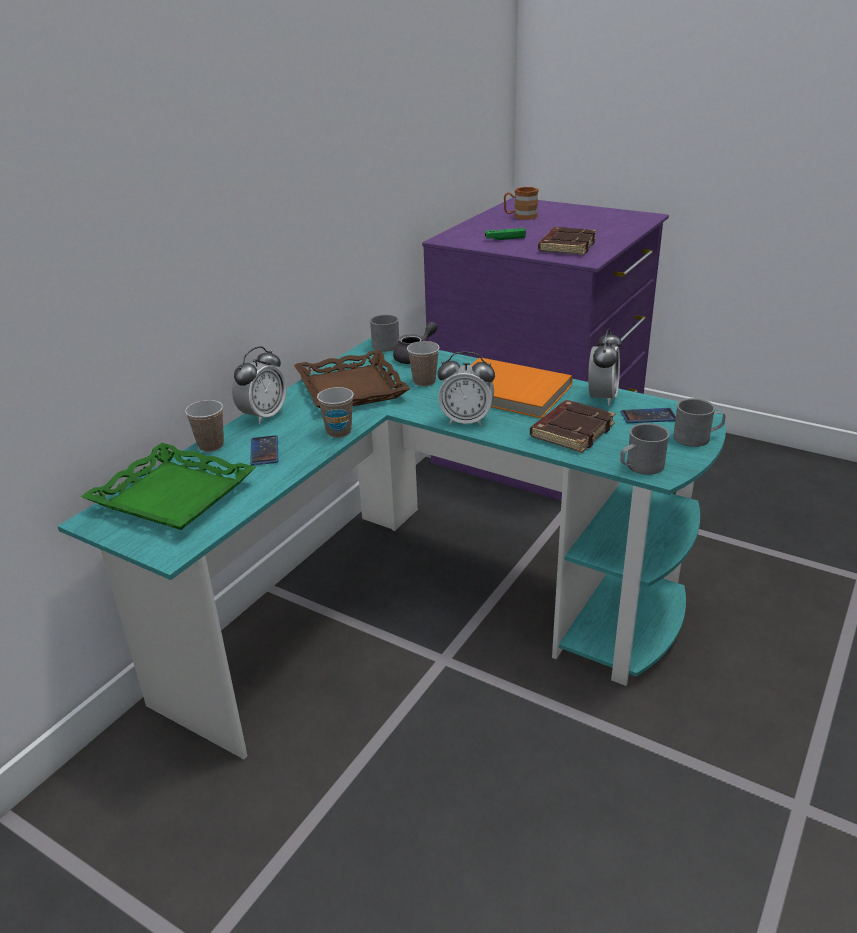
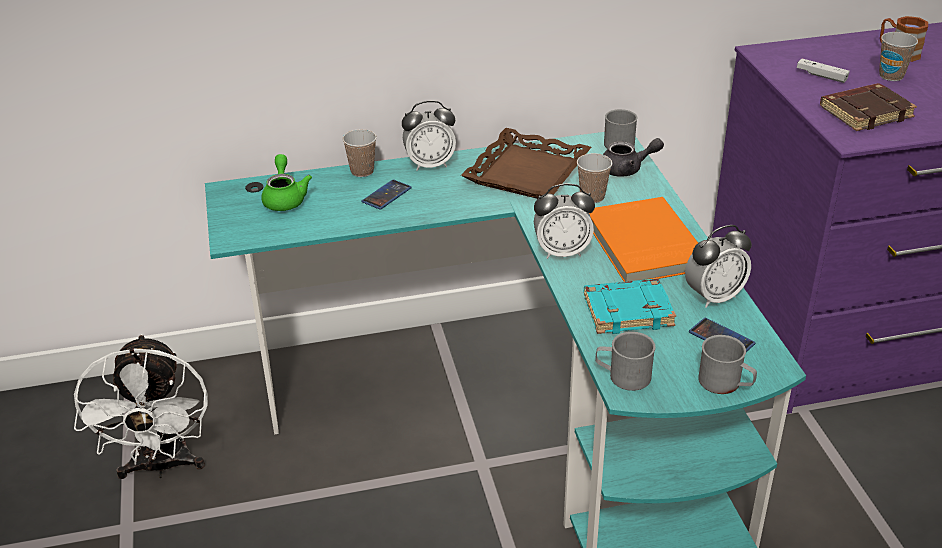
camera: 45 degrees right, 5 degrees up
(164, 870) = (161, 466): none -> white fan
(172, 496) = (285, 198): green tray -> green teapot
(339, 432) = (456, 207): cup -> cup (891, 76)
(466, 421) = (562, 252): alarm clock -> alarm clock turned 60 degrees counterclockwise
(505, 239) = (821, 76): green game controller -> white game controller
(571, 431) = (628, 311): brown book -> turquoise book

